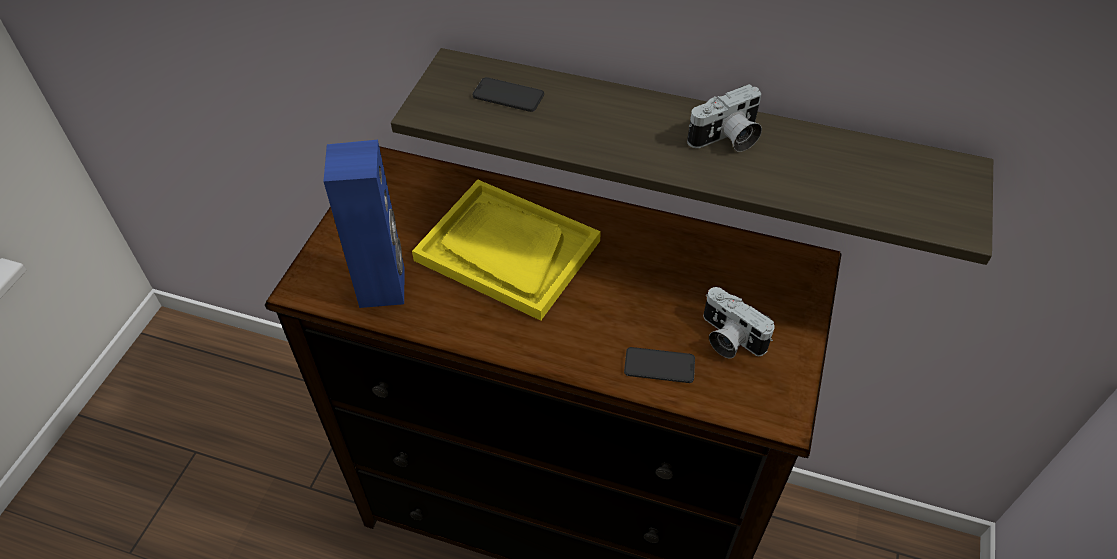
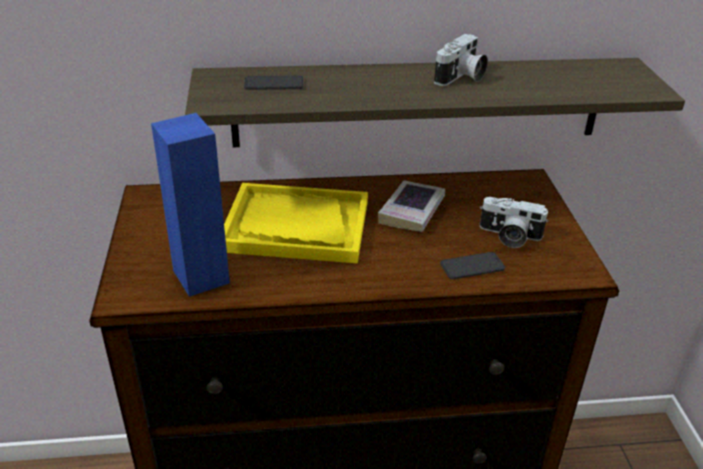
camera: 25 degrees left, 15 degrees down
(641, 268) = (412, 211): none -> book

